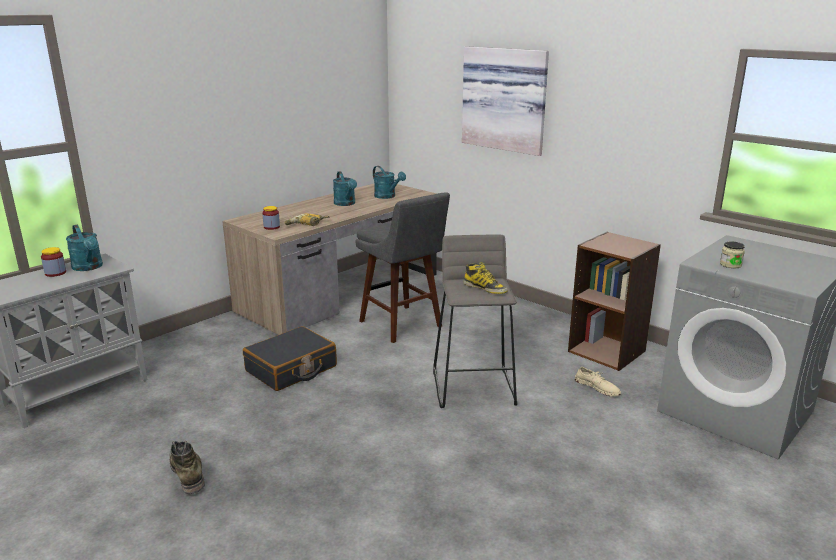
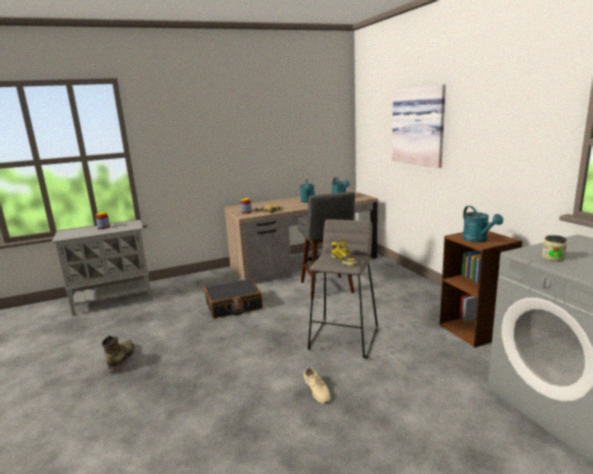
camera: 25 degrees right, 5 degrees down
(89, 267) = (122, 226): turquoise watering can -> turquoise watering can (478, 240)
(597, 387) = (445, 357): beige shoe -> beige shoe (317, 389)

